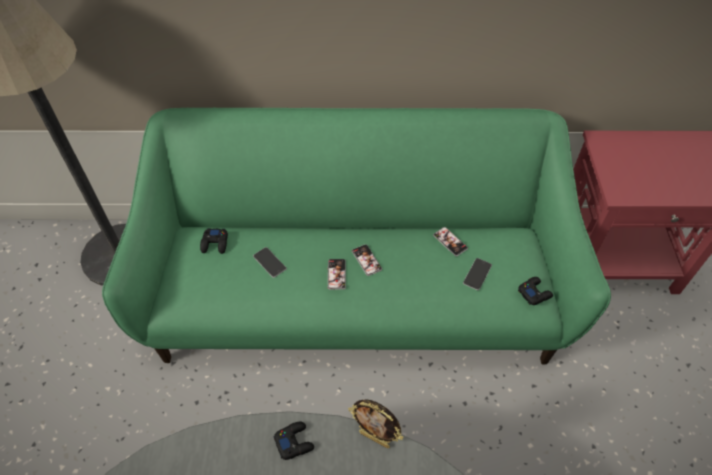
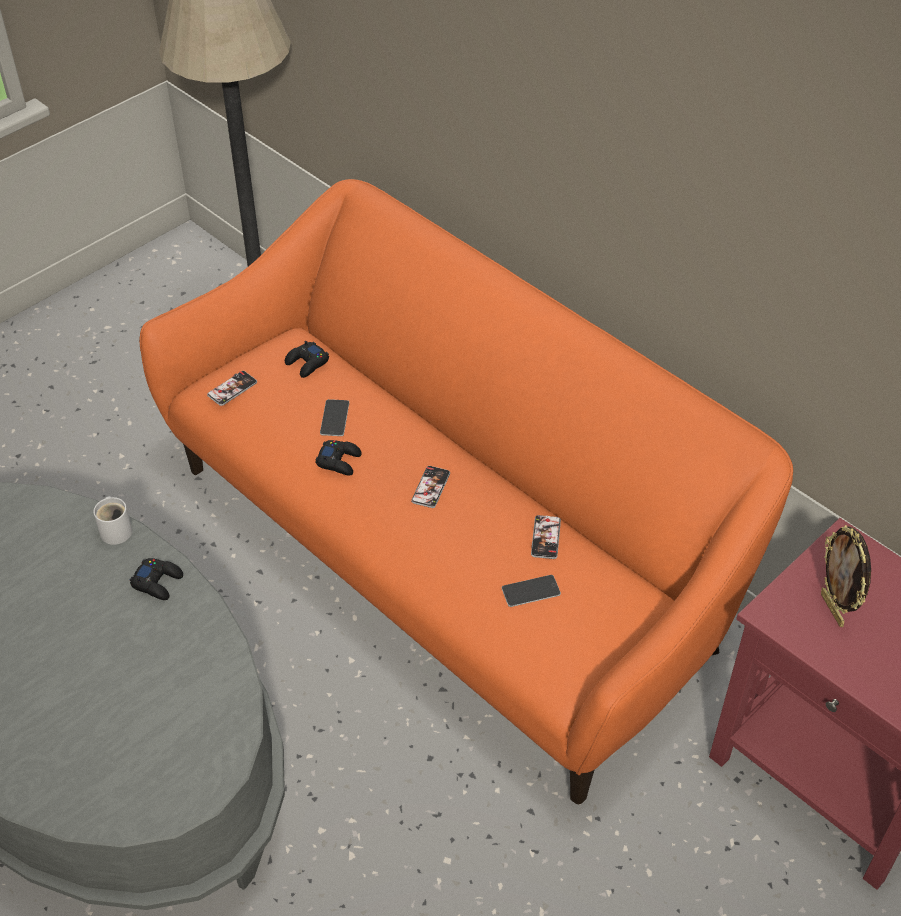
camera: 45 degrees right, 5 degrees down
(228, 433) = (117, 529): none -> white mug
(336, 274) = (383, 477): phone -> phone (232, 389)
(356, 294) = (450, 555): green sofa -> orange sofa
(375, 438) = (225, 639): picture frame -> picture frame (833, 609)
(534, 293) = (569, 659): black game controller -> black game controller (339, 461)

